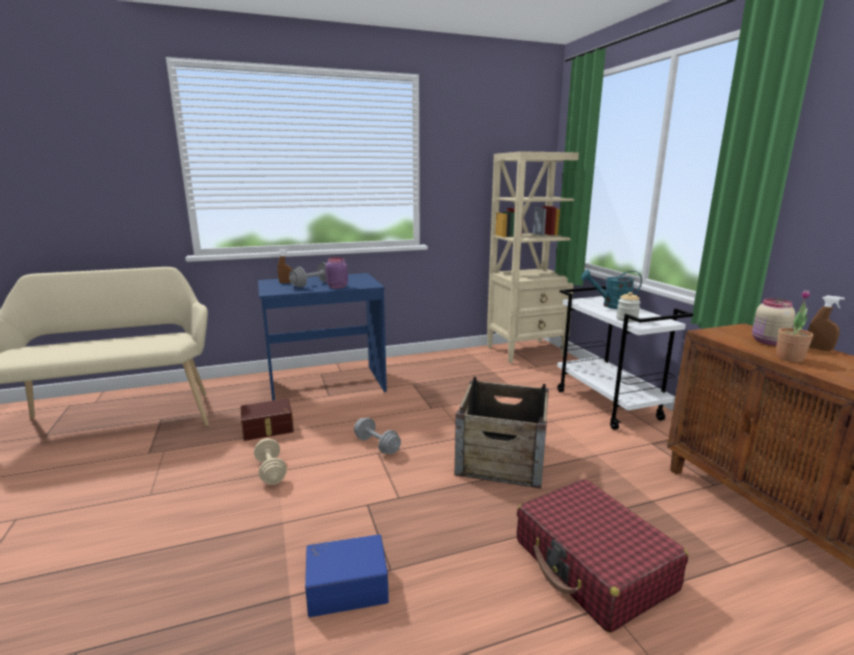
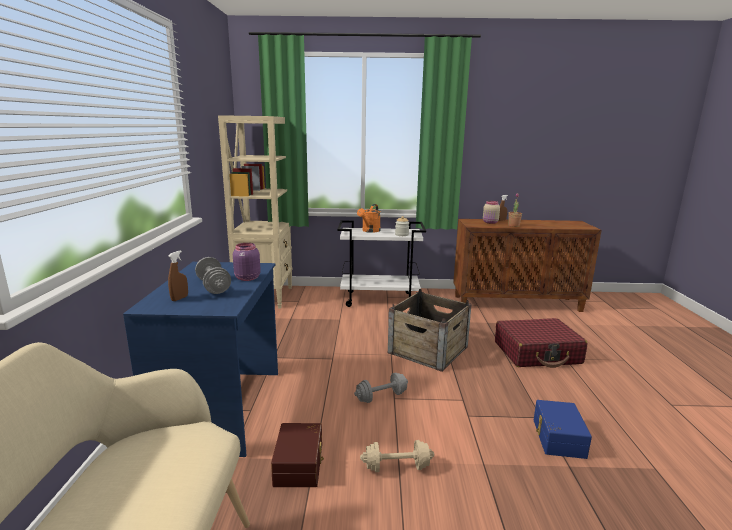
camera: 70 degrees left, 0 degrees up
(611, 306) = (369, 231): turquoise watering can -> orange watering can

